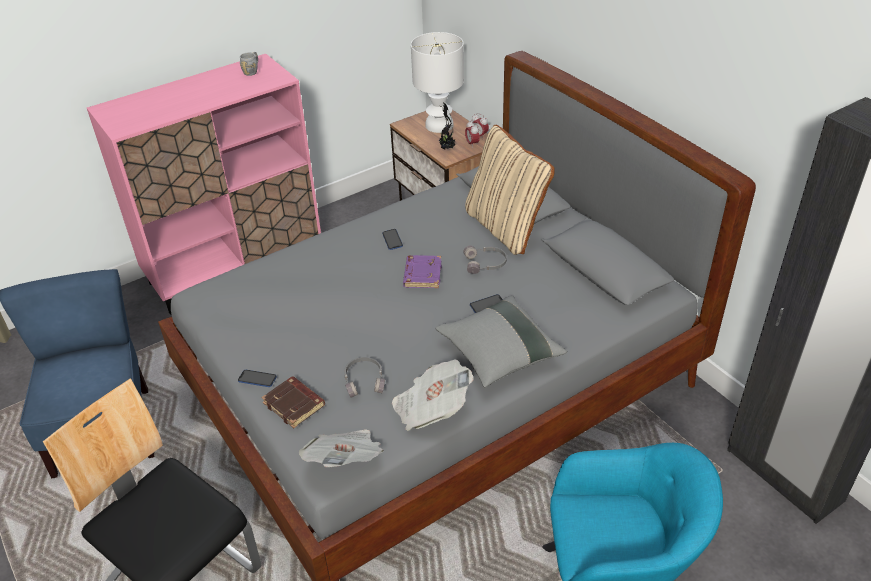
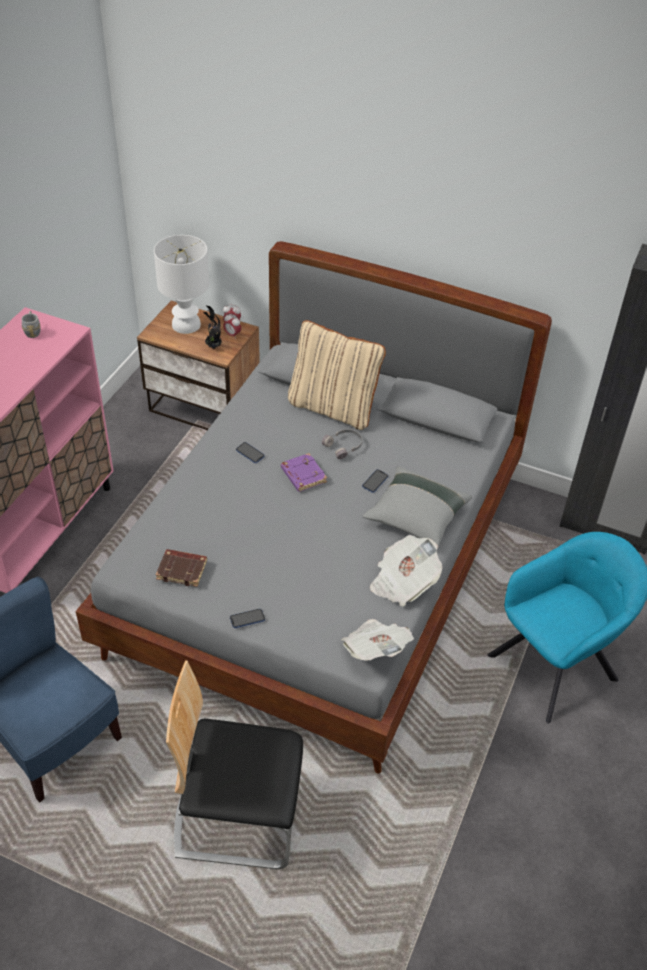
camera: 35 degrees left, 5 degrees up
(295, 404) = (298, 625): brown book -> brown book (182, 570)
(364, 381) = (334, 582): grey headphones -> none

